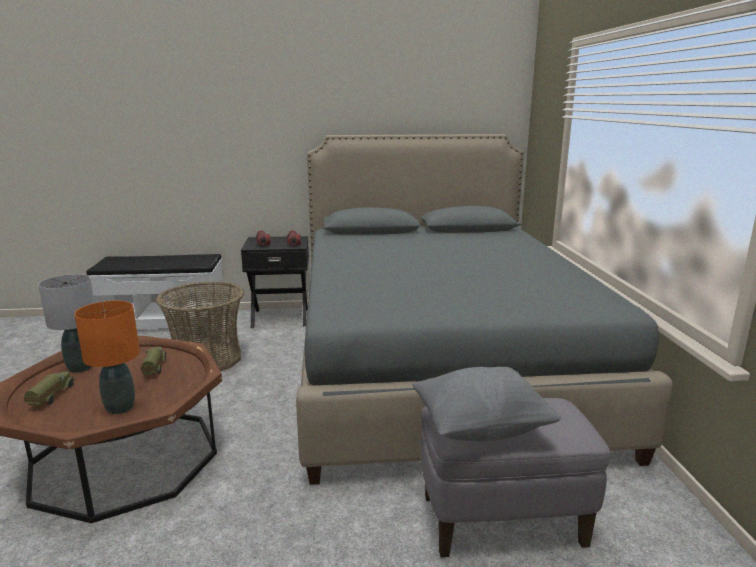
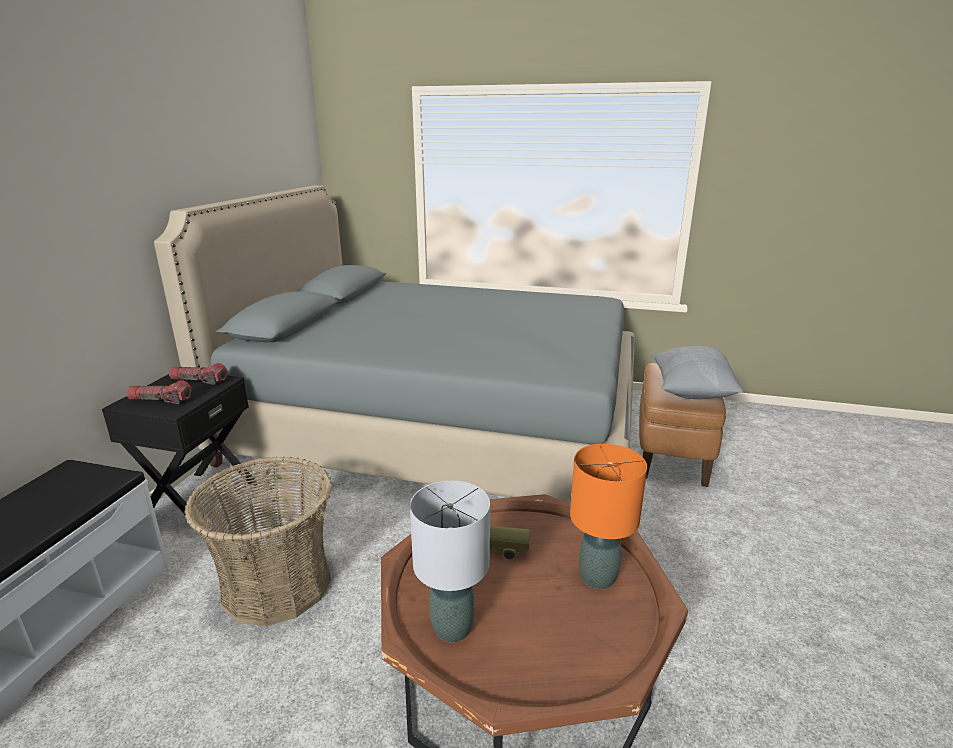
camera: 70 degrees left, 5 degrees up
(51, 397) = (546, 652): toy truck -> none
(503, 520) = (671, 455): grey ottoman -> brown ottoman

